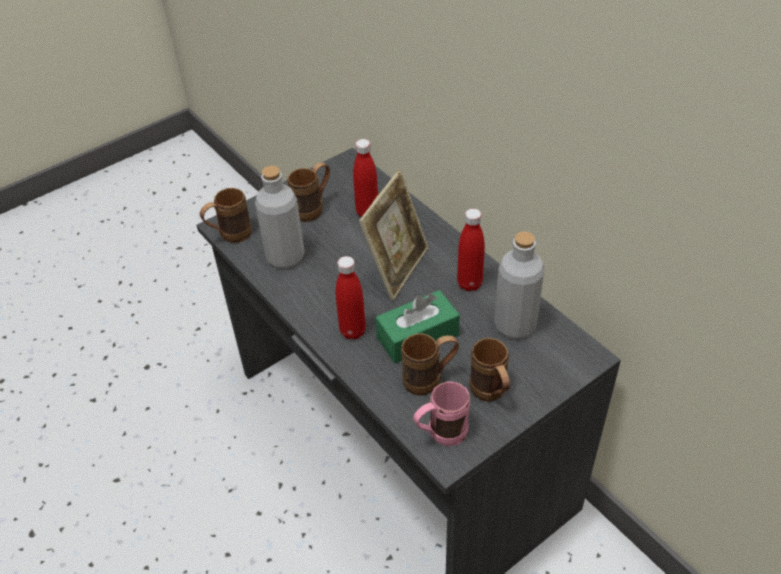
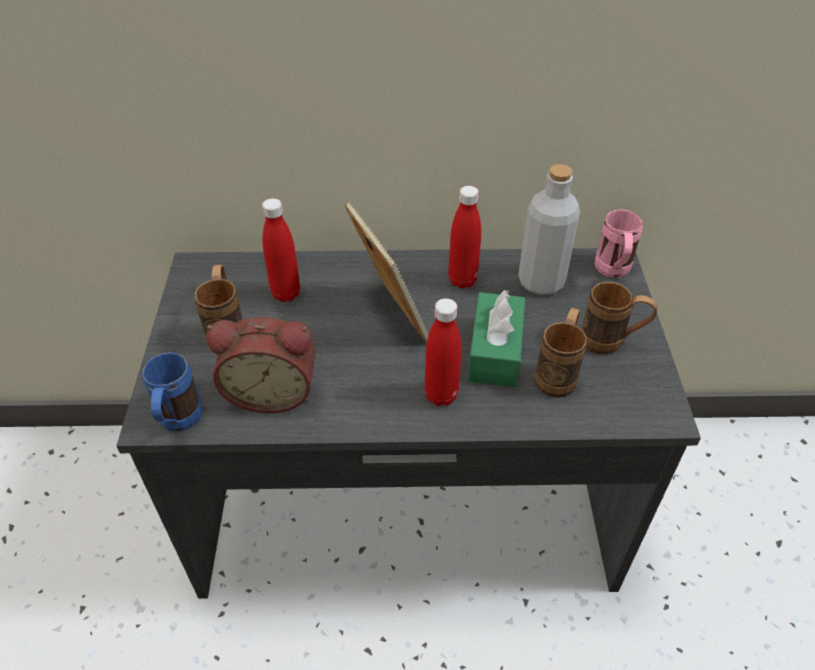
camera: 55 degrees left, 0 degrees up
(229, 236) = (178, 423): brown mug -> blue mug
(285, 257) = (272, 391): grey bottle -> alarm clock
(440, 435) = (634, 405): pink mug -> pink mug (613, 272)

